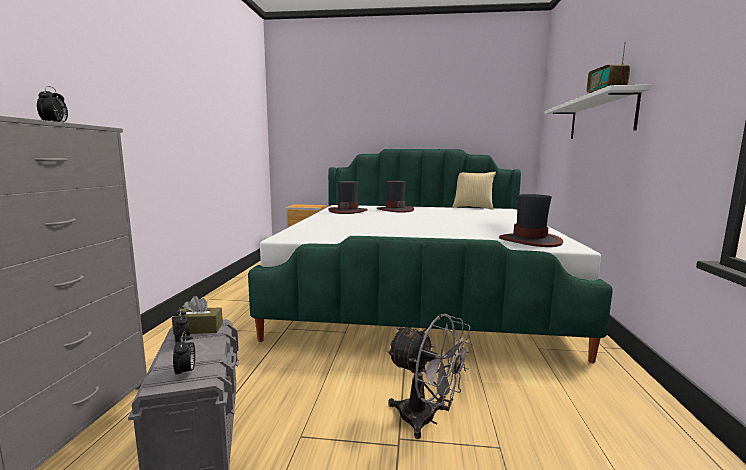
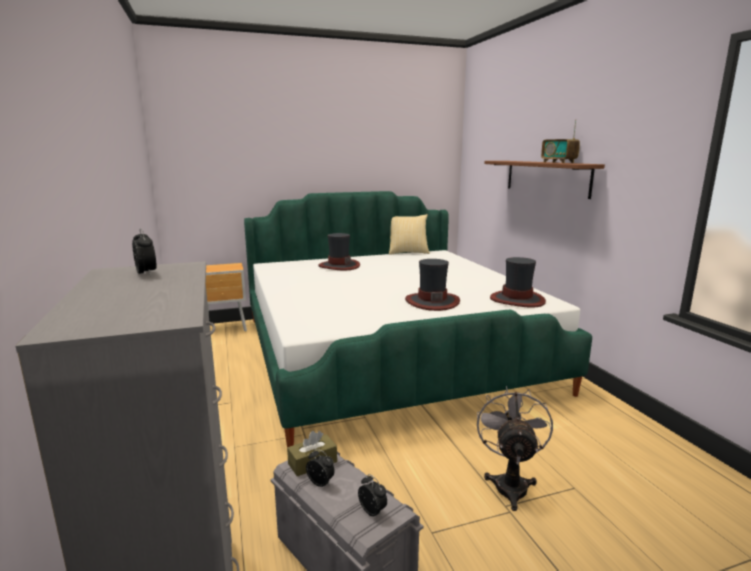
camera: 25 degrees left, 5 degrees up
(348, 211) = (293, 275): hat -> hat (432, 301)
(426, 420) = (510, 483): grey fan -> grey fan turned 90 degrees counterclockwise
(600, 118) = (546, 177): white shelf -> brown shelf

